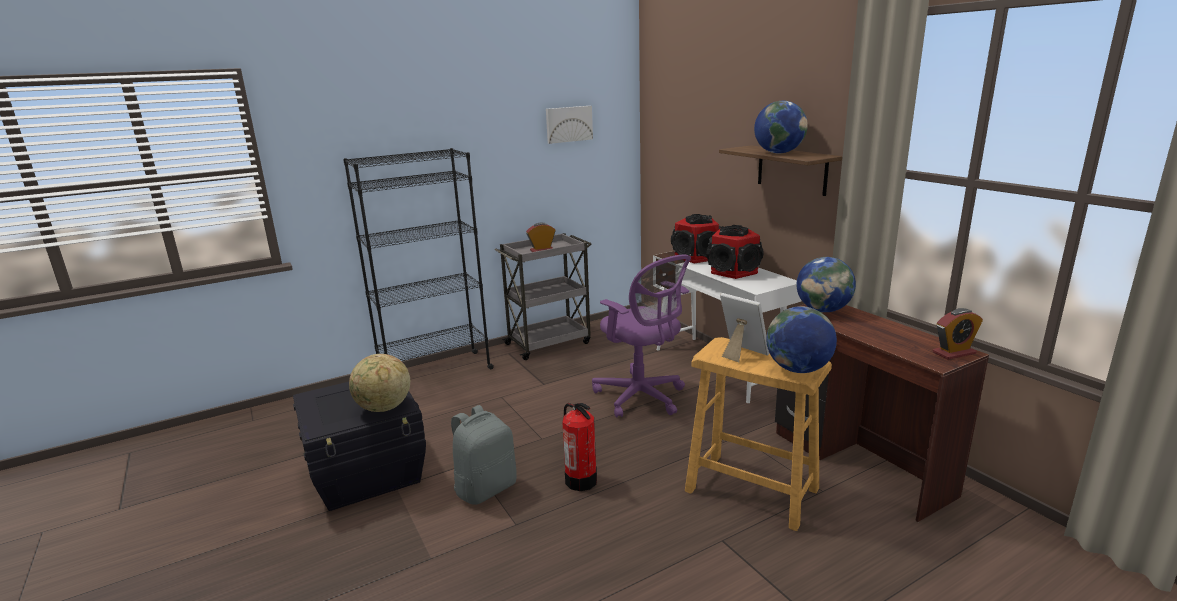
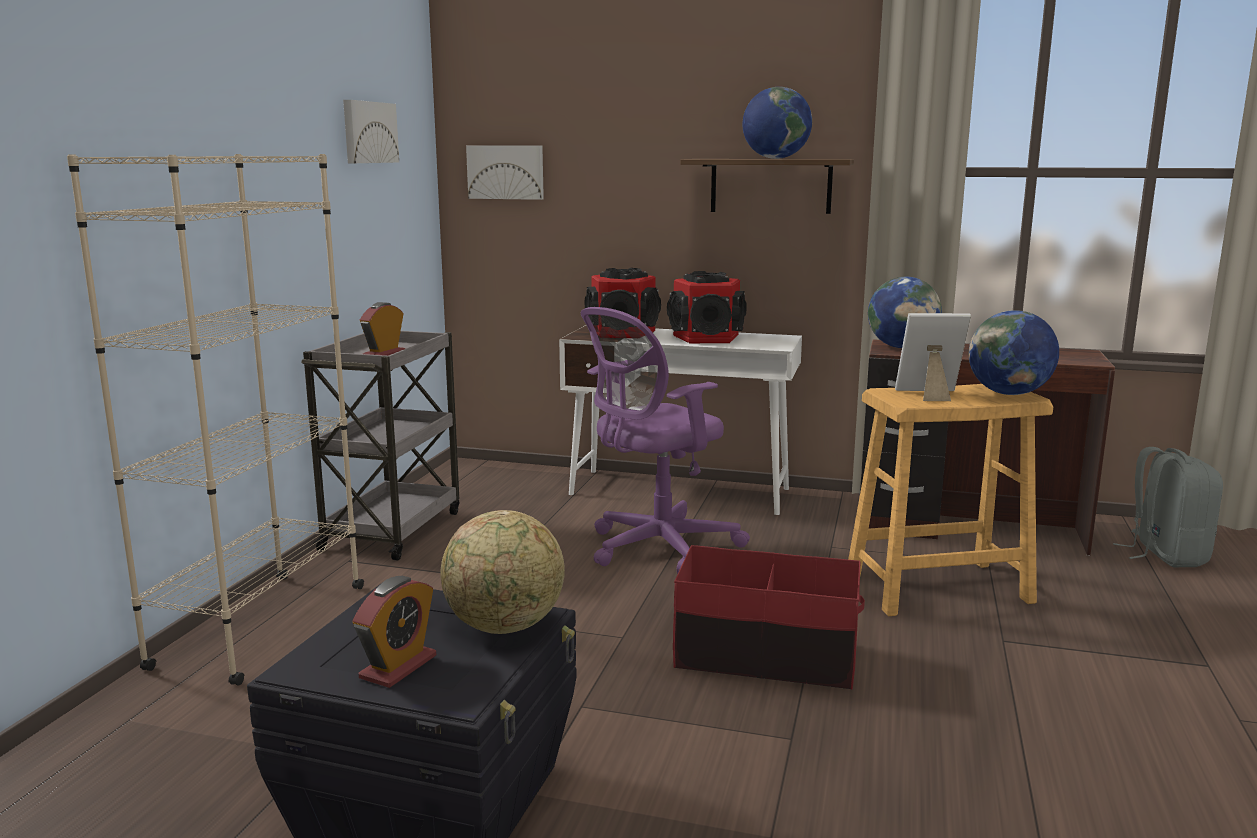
camera: 45 degrees left, 5 degrees down
(436, 373) = (260, 626): black bookcase -> beige bookcase
(486, 488) = (668, 723): grey backpack -> grey backpack (1164, 555)
(581, 480) = (766, 657): fire extinguisher -> red storage box
(642, 397) = (656, 548): purple office chair -> purple office chair turned 135 degrees clockwise
(665, 143) = (506, 172): none -> picture
(954, 353) = (1079, 354): alarm clock -> alarm clock (398, 667)

